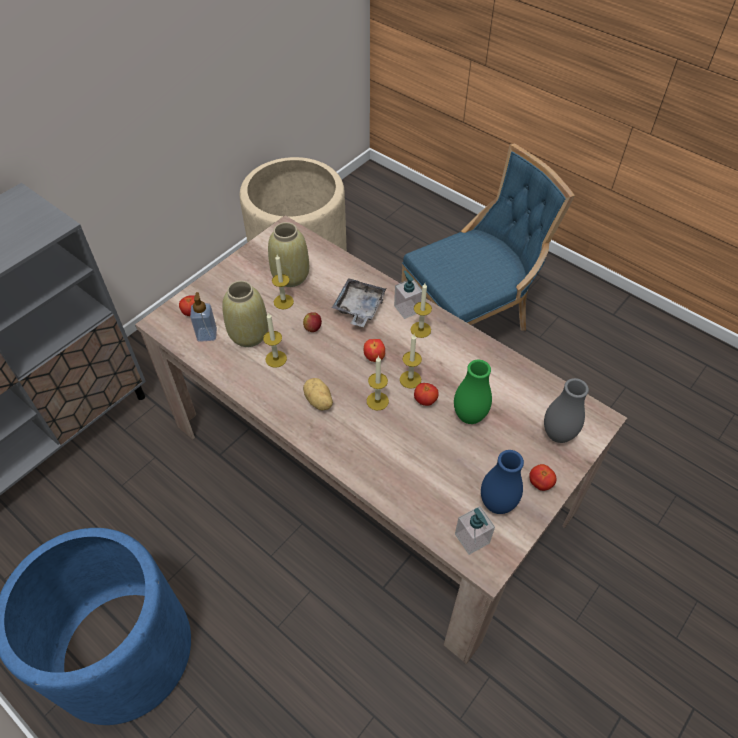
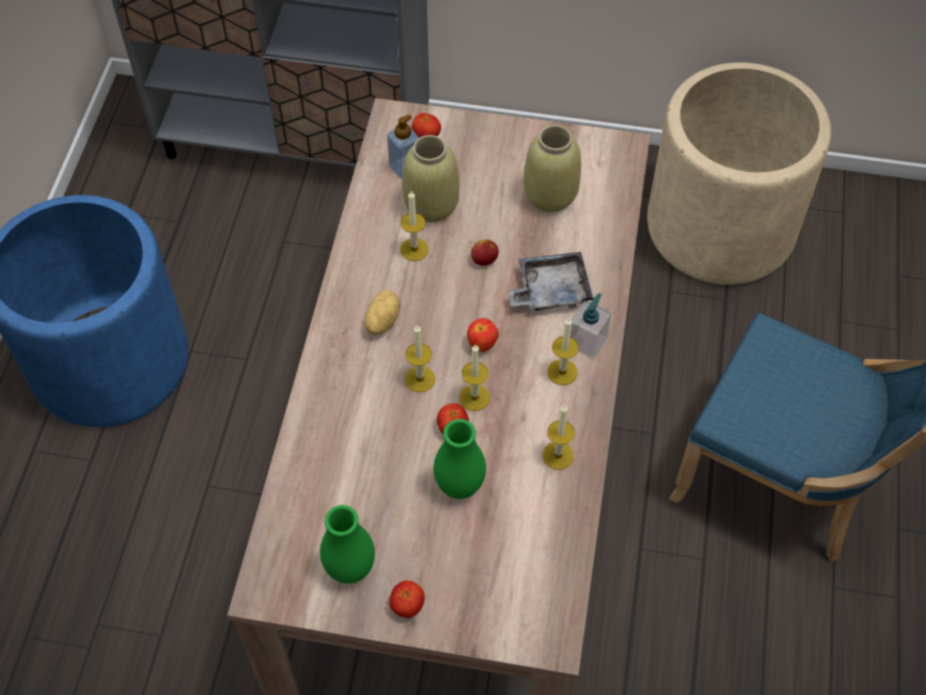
camera: 60 degrees right, 5 degrees up
(283, 302) = (504, 210): candle -> candle (558, 455)
(472, 538) = (289, 561): soap dispenser -> none
(497, 504) = (350, 569): blue vase -> green vase
(558, 434) = (494, 598): grey vase -> none

